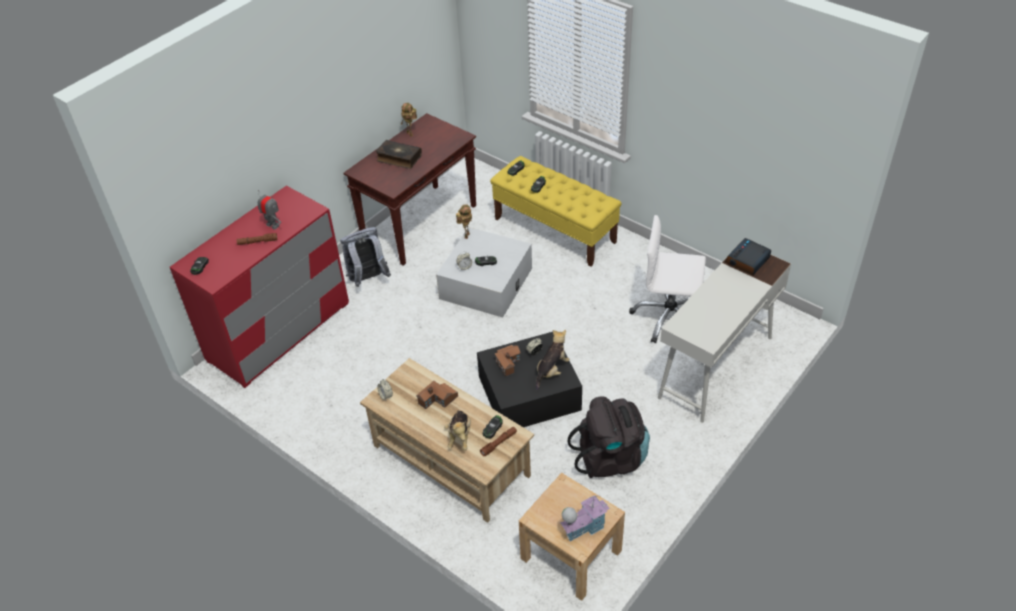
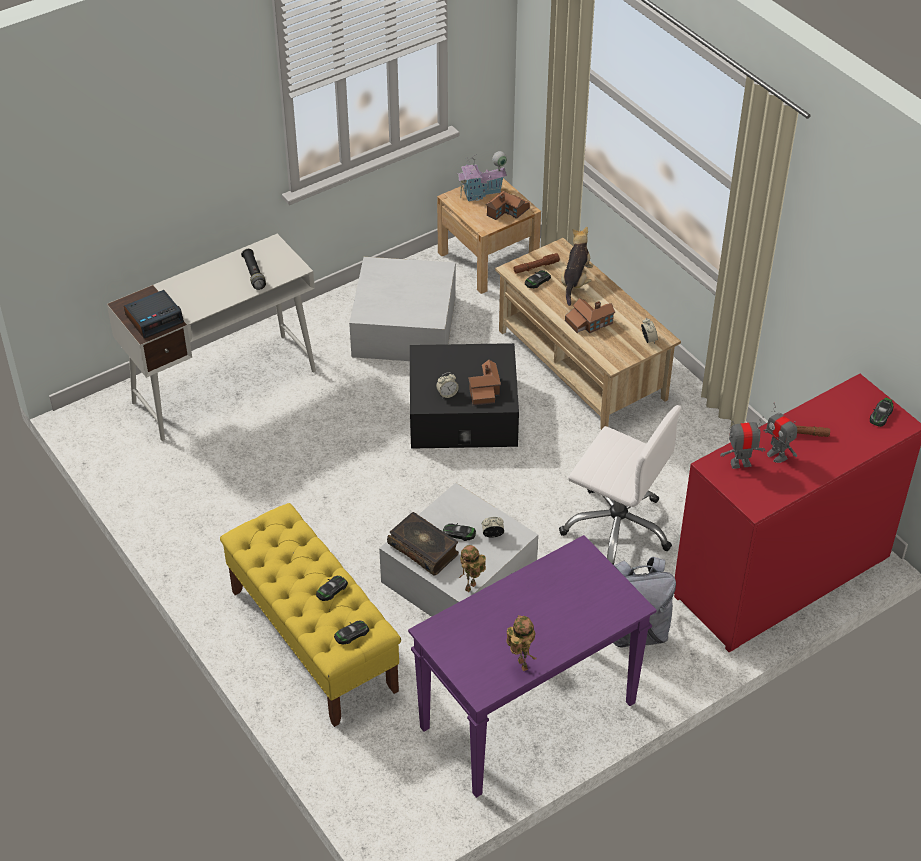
camera: 165 degrees left, 0 degrees up
(296, 215) = (740, 463): none -> toy robot
(399, 158) = (556, 613): book -> book (424, 549)
(420, 223) = (527, 717): brown console table -> purple console table
(549, 510) = (507, 211): none -> toy house
(551, 370) = (436, 368): plush toy -> none
(611, 458) = (404, 326): black backpack -> white storage box
(669, 317) = (236, 459): white office chair -> white office chair (617, 528)
(704, 313) = (254, 274): none -> black flashlight

